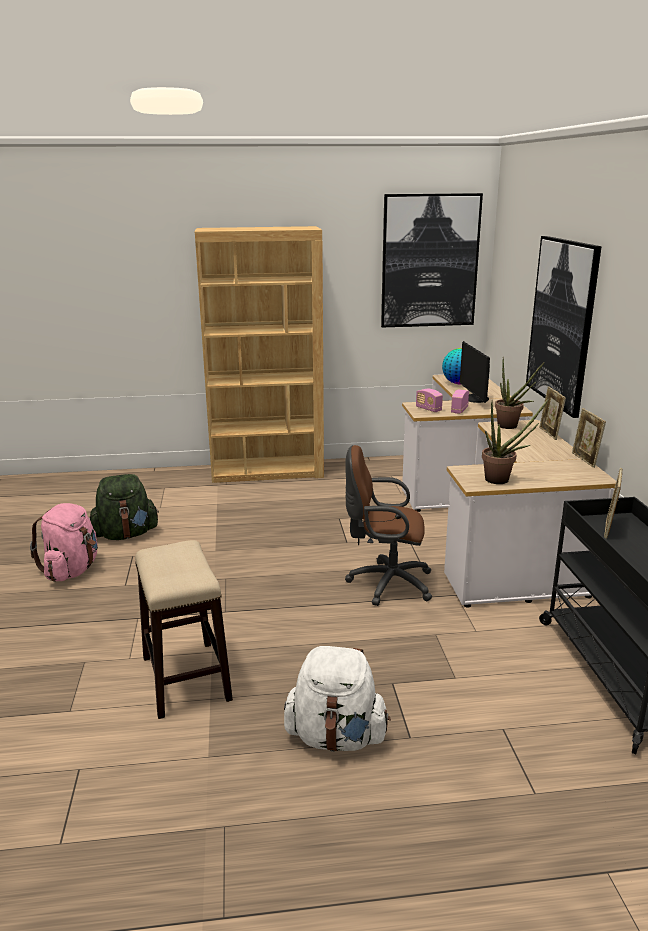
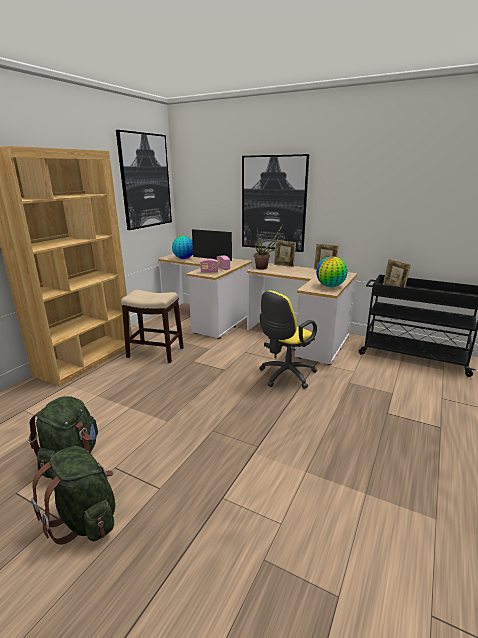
camera: 55 degrees left, 0 degrees up
(72, 570) = (85, 519): pink backpack -> green backpack
(185, 677) = (331, 497): stool -> stool (155, 352)
(336, 737) = (431, 452): white backpack -> none
(386, 583) = (285, 376): brown office chair -> yellow office chair
(502, 480) = (330, 286): potted plant -> globe

